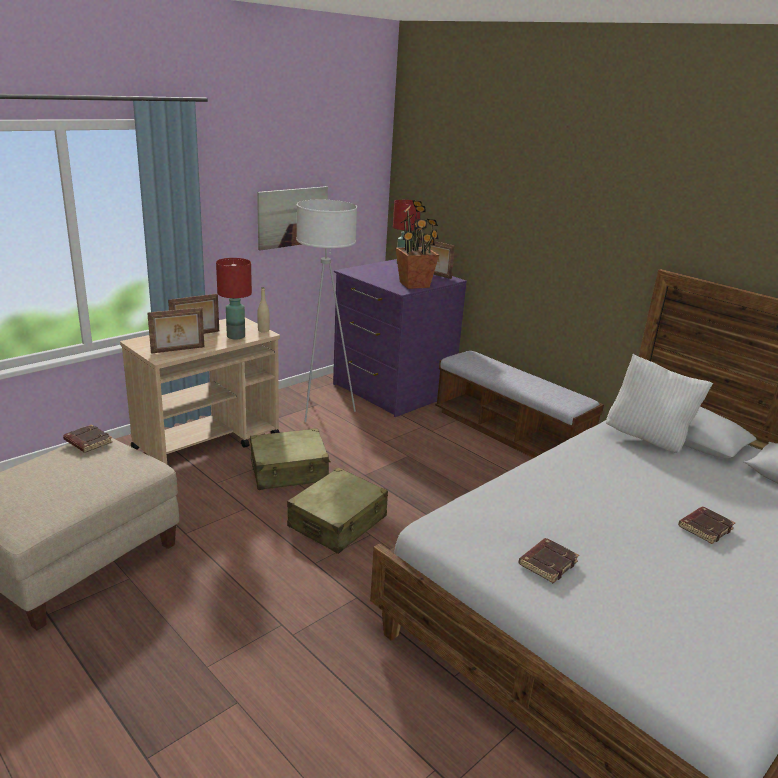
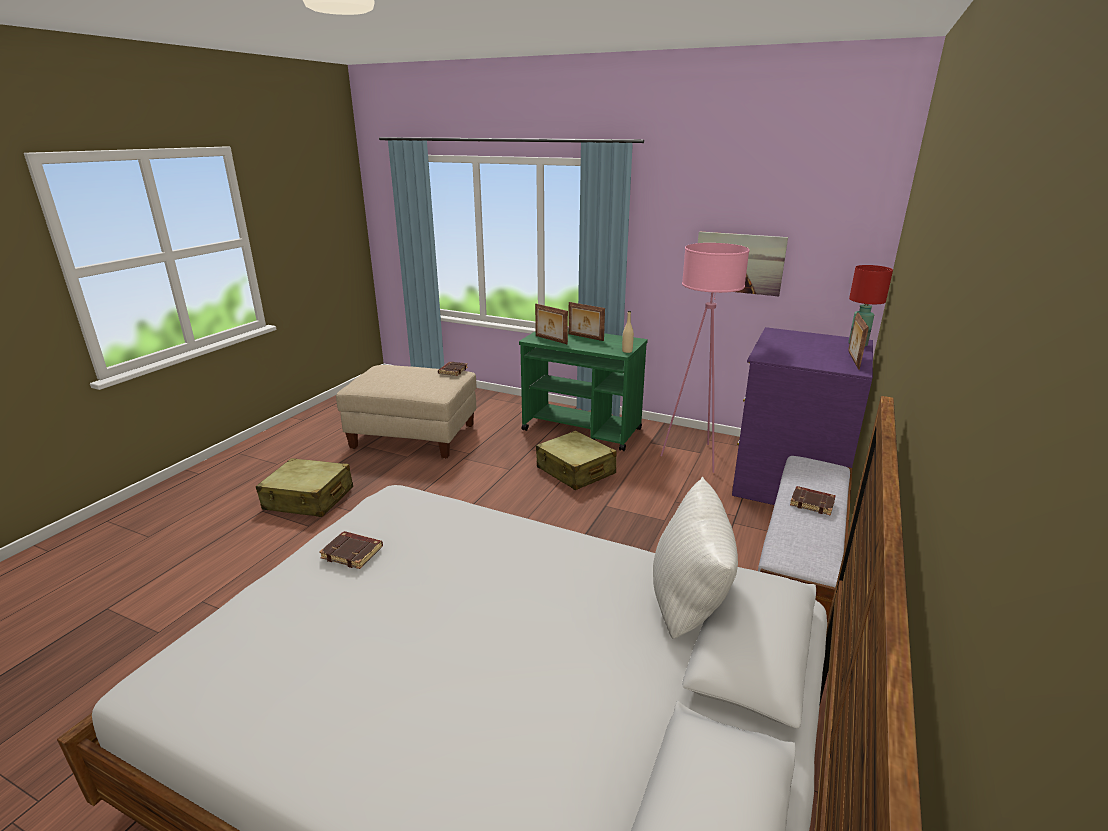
camera: 70 degrees right, 0 degrees up
(208, 442) = (582, 430): beige cart -> green cart
(235, 336) = (601, 347): red table lamp -> none
(322, 409) = (694, 457): white floor lamp -> pink floor lamp
(338, 522) = (521, 511): beige suitcase -> beige suitcase (309, 499)
(414, 285) = (793, 359): potted plant -> none
(704, 527) = (473, 667): brown book -> brown book (812, 503)

